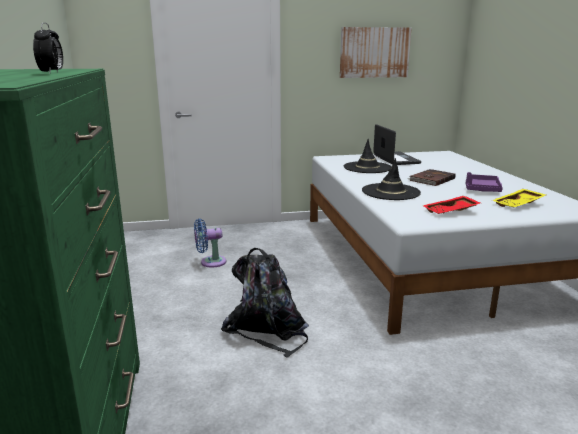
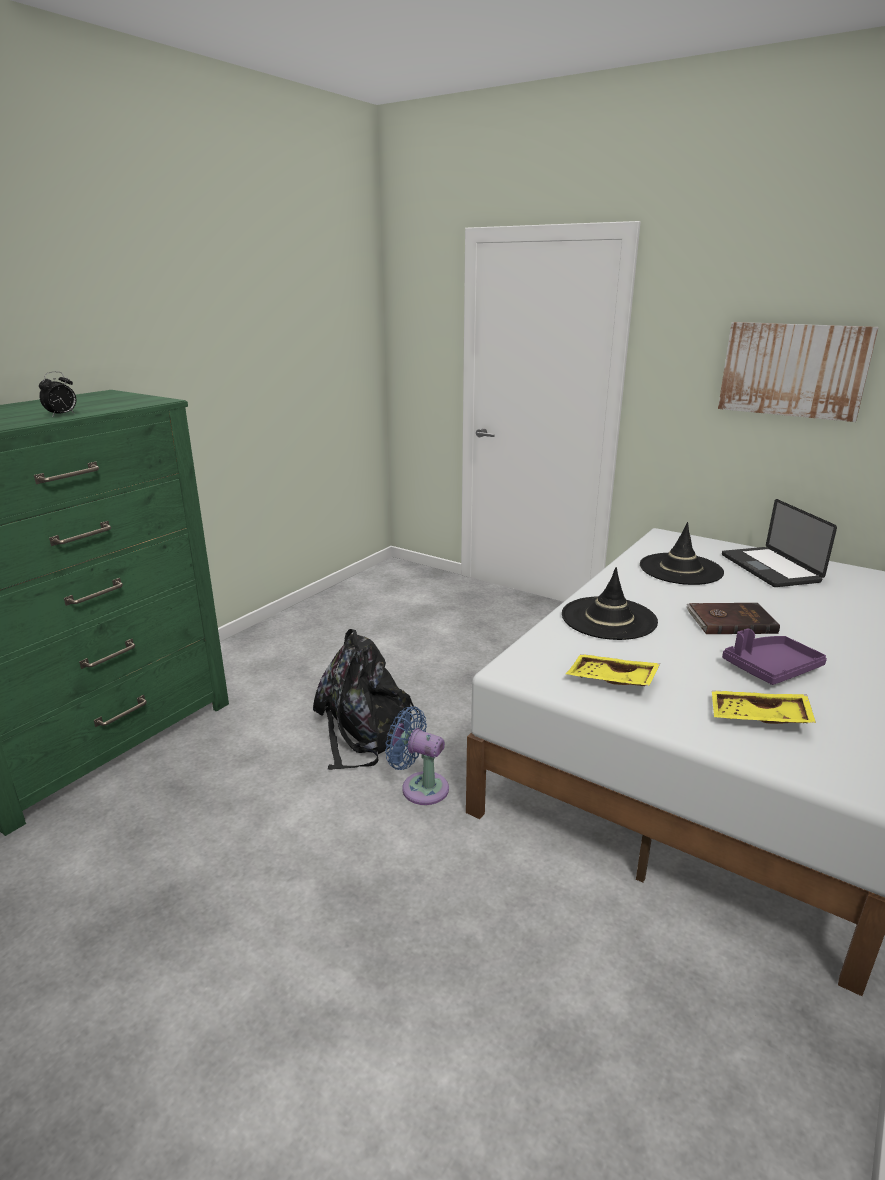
camera: 45 degrees right, 5 degrees up
(210, 262) = (435, 632): blue fan -> blue fan (420, 787)
(396, 159) = (769, 568): laptop -> laptop turned 135 degrees clockwise
(451, 211) = (611, 680): red tray -> yellow tray

